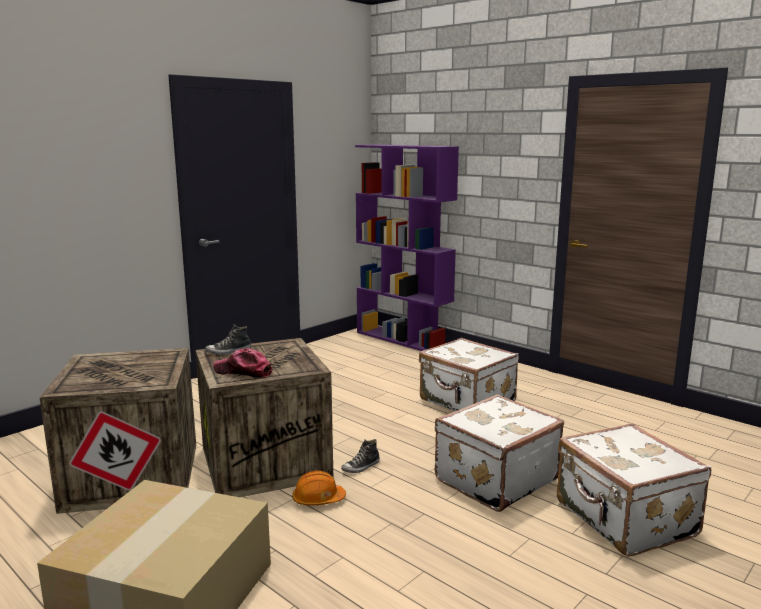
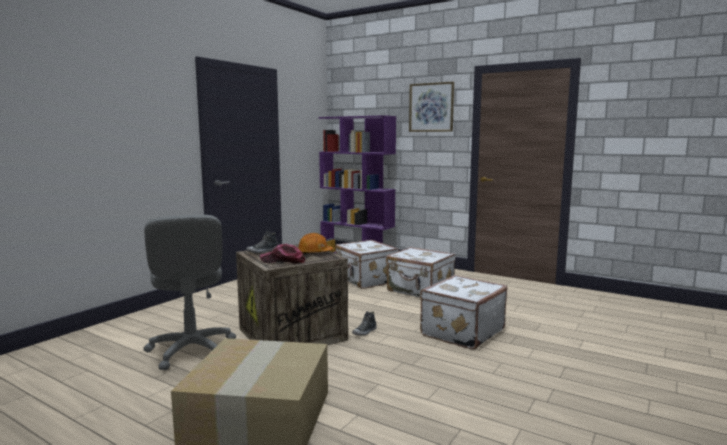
camera: 10 degrees left, 5 degrees down
(130, 477) = (191, 350): crate -> grey office chair
(318, 499) = (343, 353): orange hard hat -> orange hard hat (314, 253)
(507, 135) = (431, 107): none -> picture
(624, 519) = (557, 347): white suitcase -> white suitcase (366, 280)

